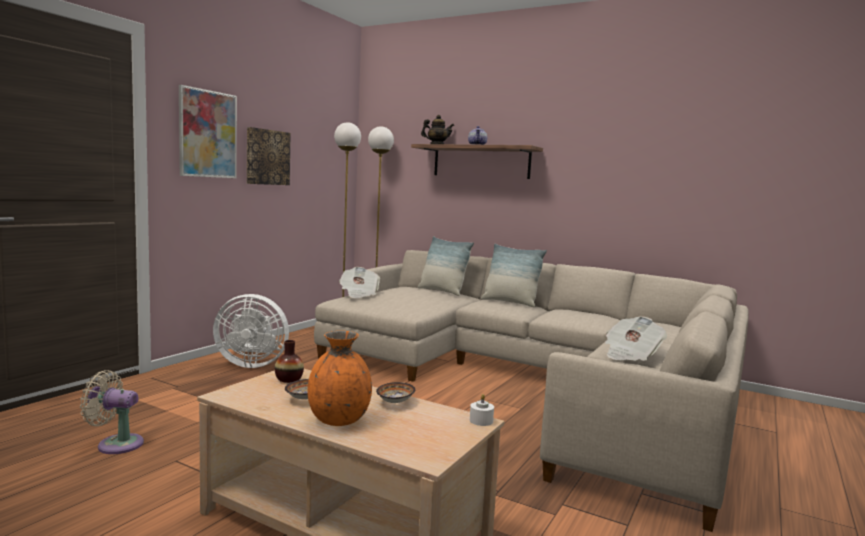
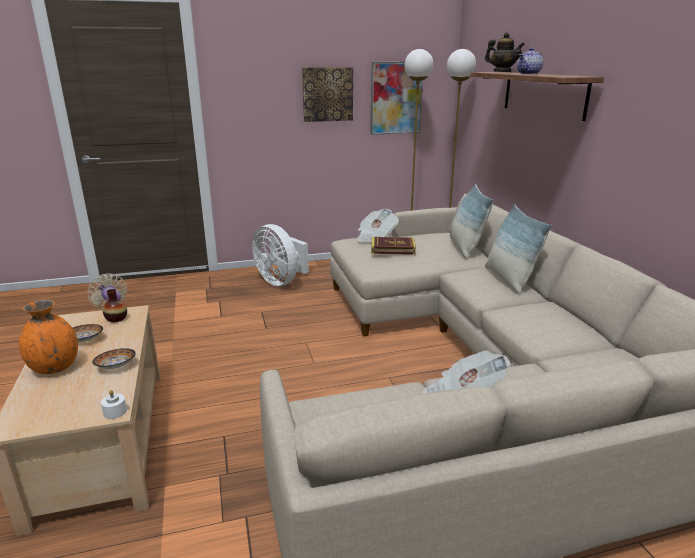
camera: 45 degrees right, 15 degrees up
(207, 134) = (259, 79): picture -> picture (396, 98)
(396, 297) = (392, 248): none -> book

